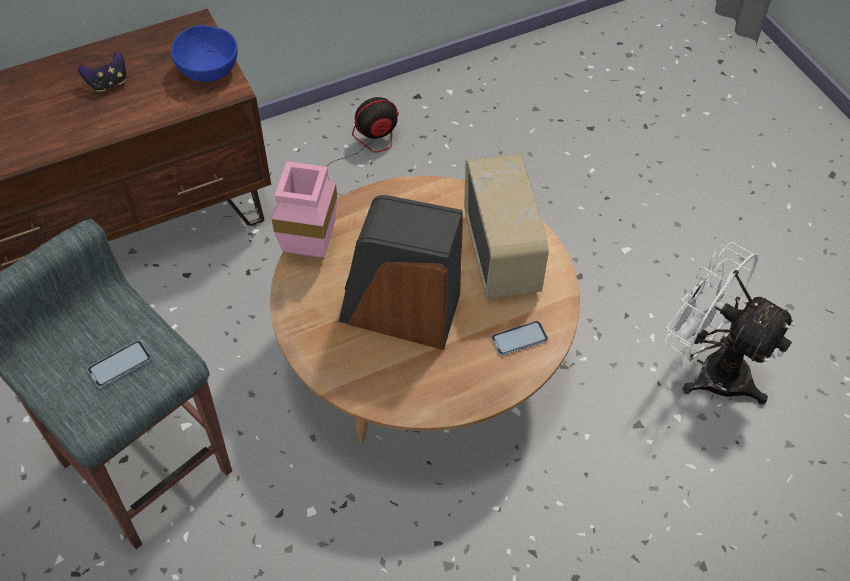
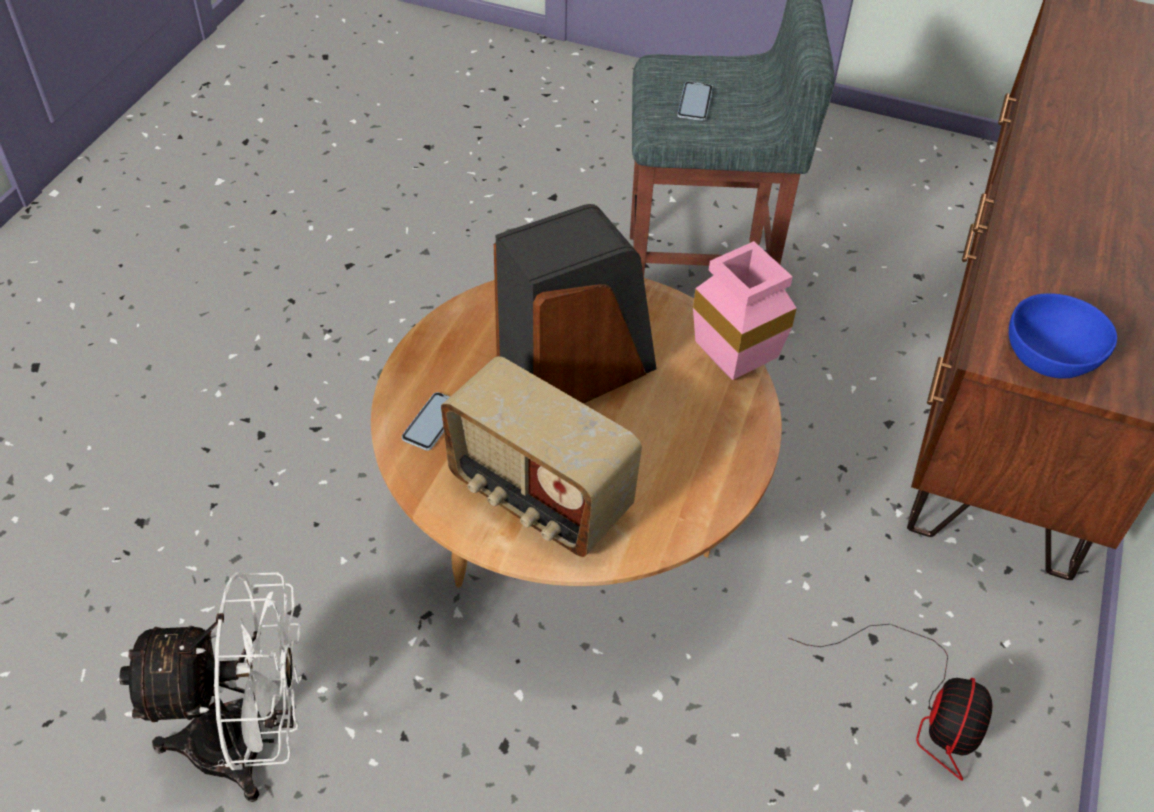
camera: 135 degrees right, 5 degrees down
(108, 83) = (1101, 277): game controller -> none

